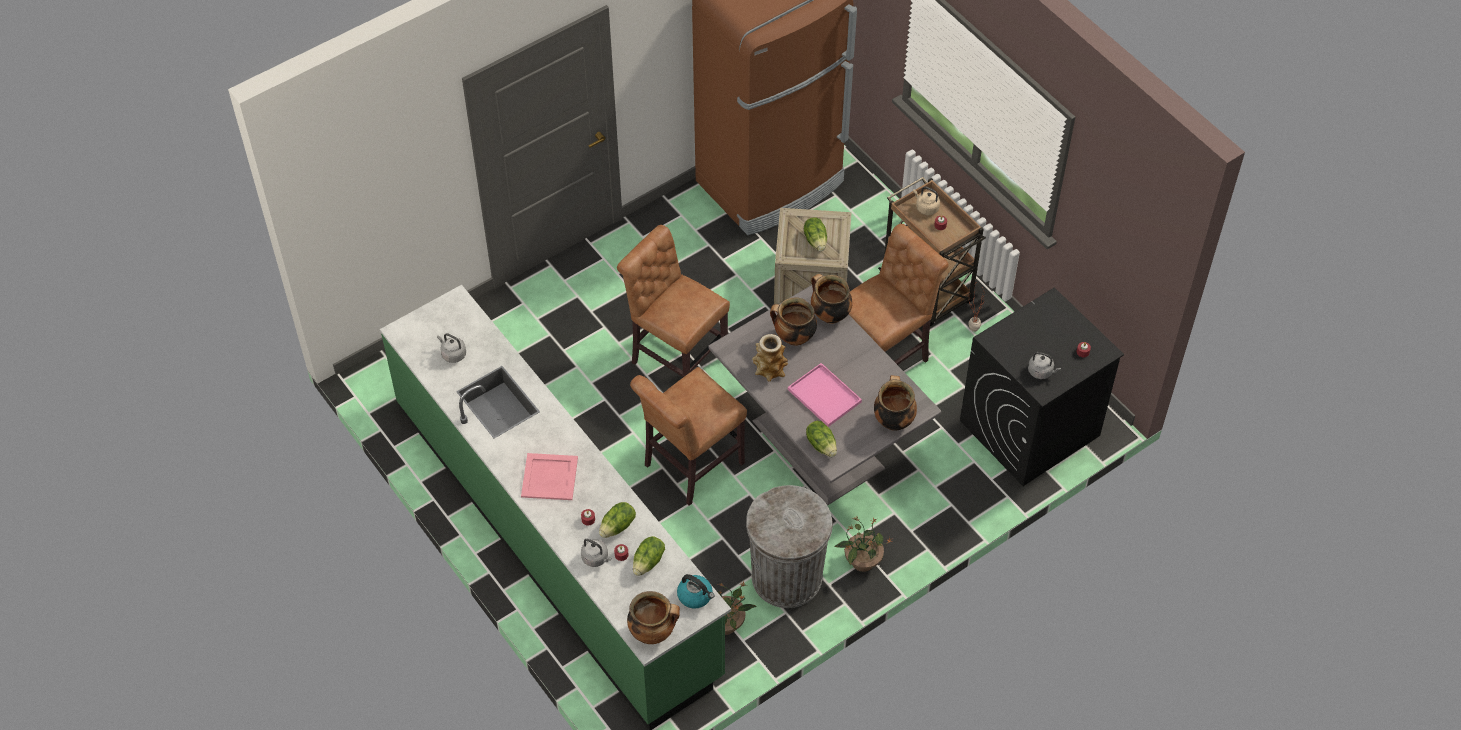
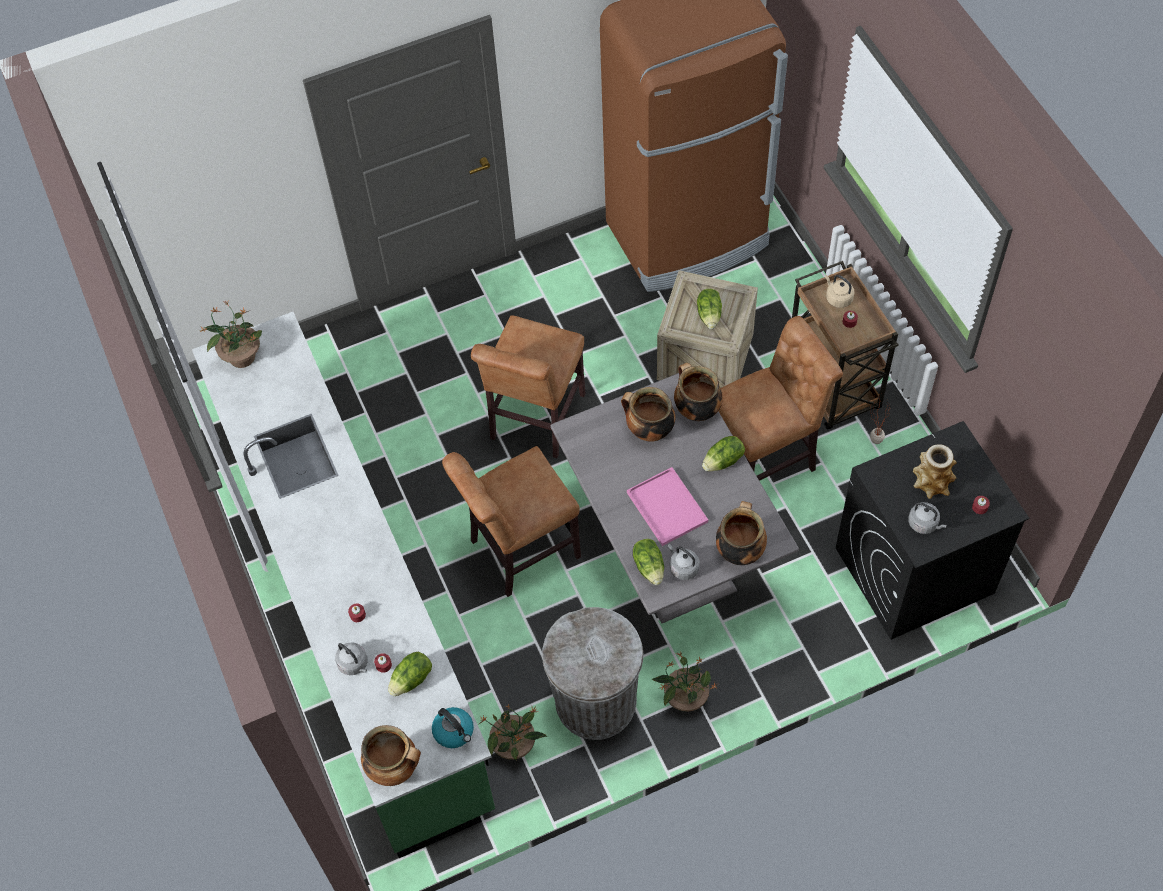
camera: 15 degrees right, 5 degrees up
(426, 328) = (241, 356): none -> potted plant
(452, 354) = (261, 391): grey kettle -> grey kettle (683, 567)
(550, 476) = (329, 555): pink tray -> none
(618, 526) = (388, 629): lettuce -> lettuce (723, 461)
(675, 357) = (535, 421): brown chair -> brown chair turned 120 degrees counterclockwise
(769, 369) = (612, 464): vase -> vase (931, 482)

